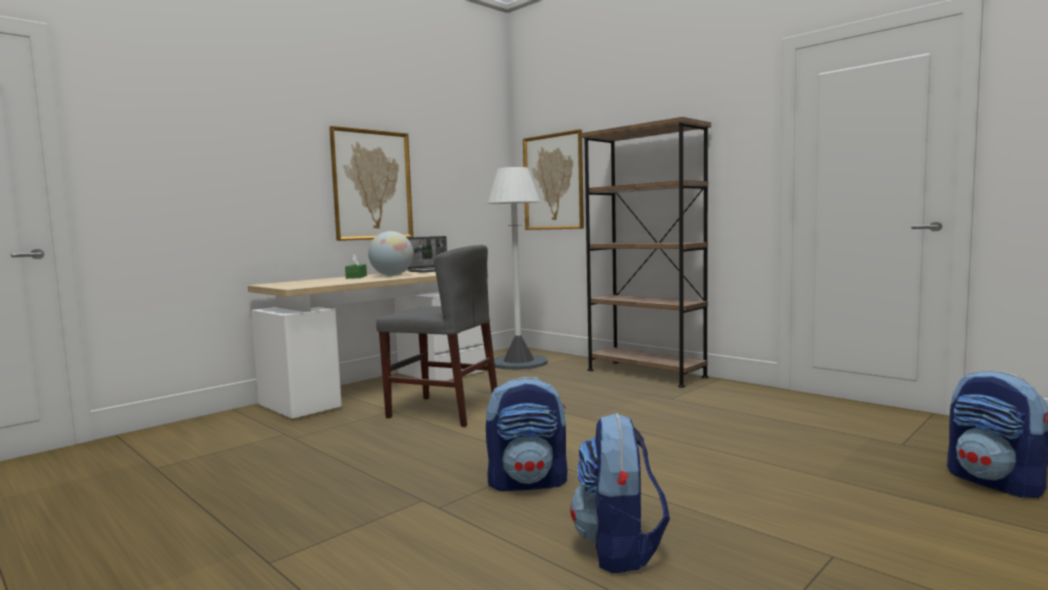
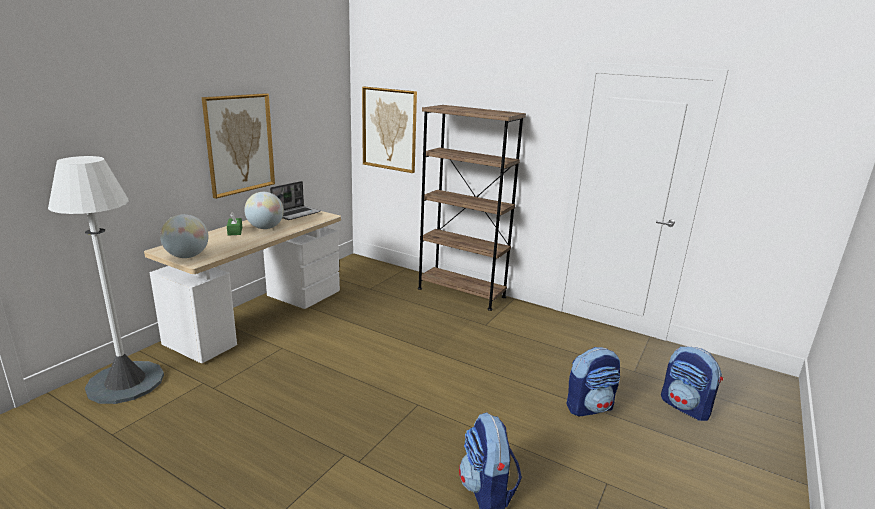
camera: 15 degrees left, 15 degrees up
(289, 285) = (187, 256): none -> globe
(443, 411) = (322, 346): grey chair -> none
(519, 362) = (361, 278): white floor lamp -> white floor lamp (126, 382)
(528, 482) = (412, 429): backpack -> backpack (589, 407)

